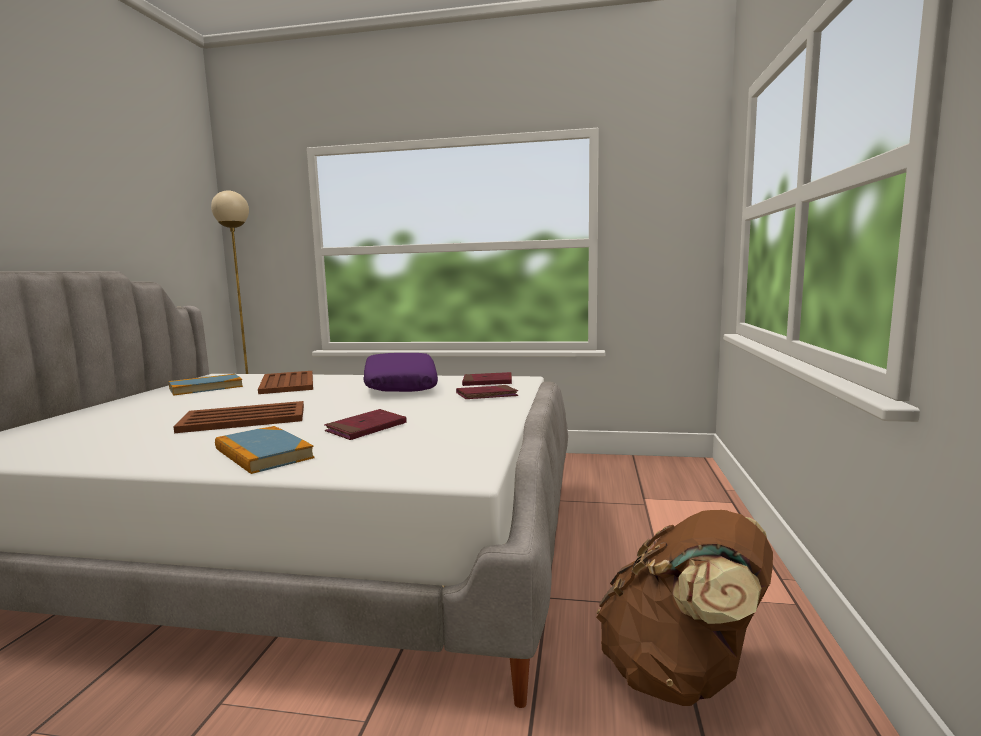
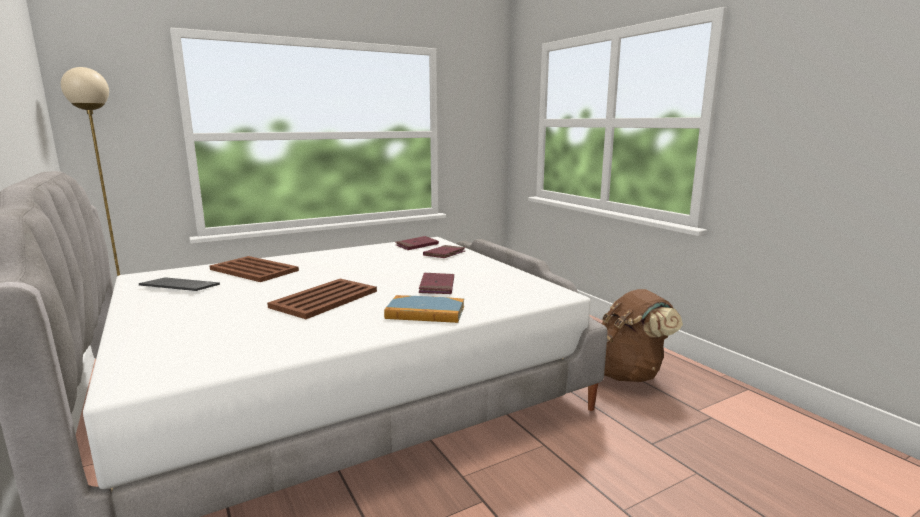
camera: 40 degrees left, 5 degrees up
(206, 387) = (178, 286): book -> keyboard
(399, 385) = (361, 257): purple pillow -> none

